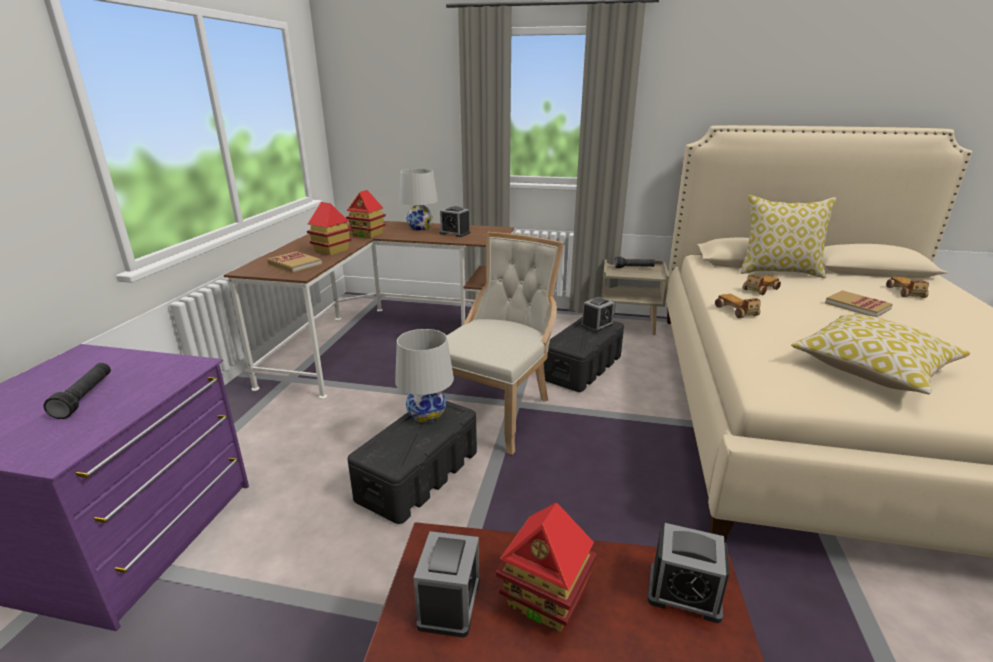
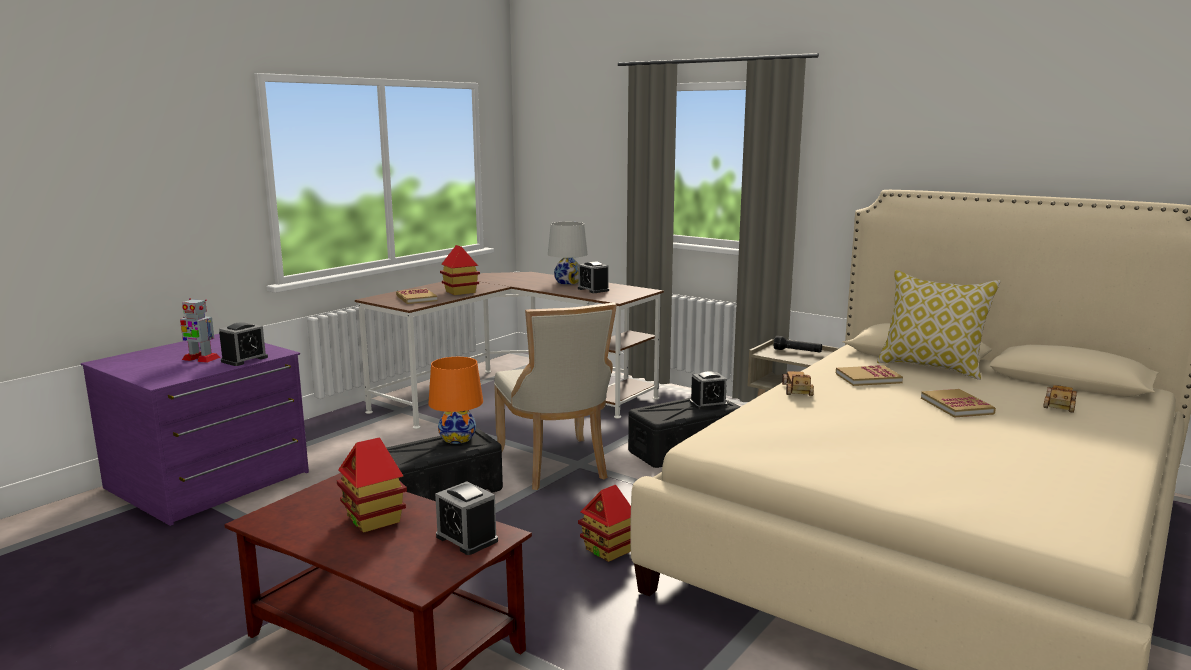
camera: 25 degrees right, 10 degrees down
(85, 397) = (200, 358): black flashlight -> toy robot
(368, 235) = (510, 283): toy house -> toy house (608, 550)
(426, 414) = (457, 438): white table lamp -> orange table lamp
(449, 602) = (317, 506): alarm clock -> alarm clock (244, 359)
(497, 411) = (556, 466): beige chair -> beige chair turned 105 degrees clockwise
(760, 289) = (868, 378): toy car -> book
(872, 369) = (846, 449): pillow -> none

